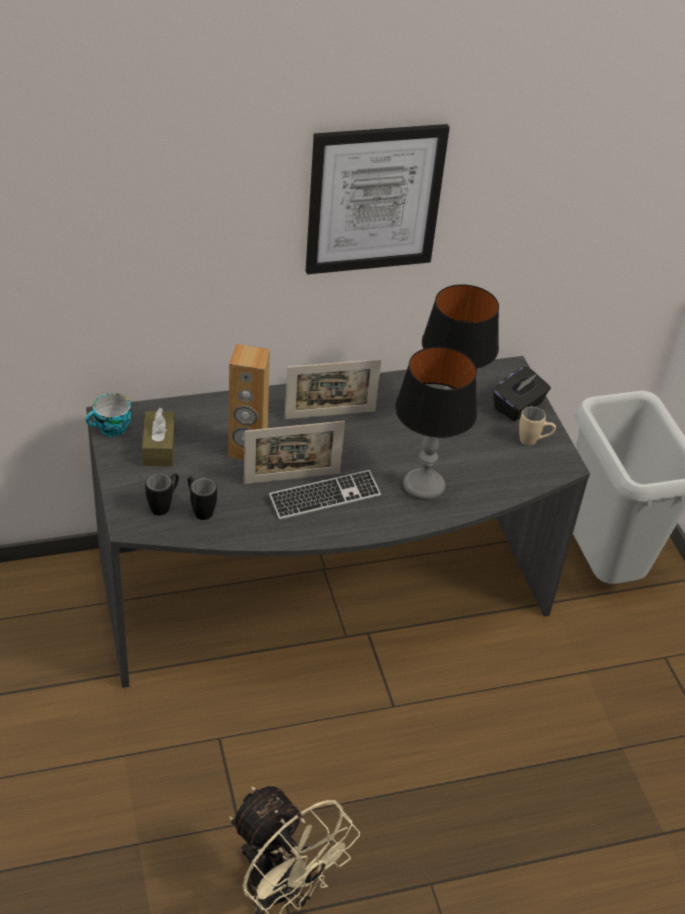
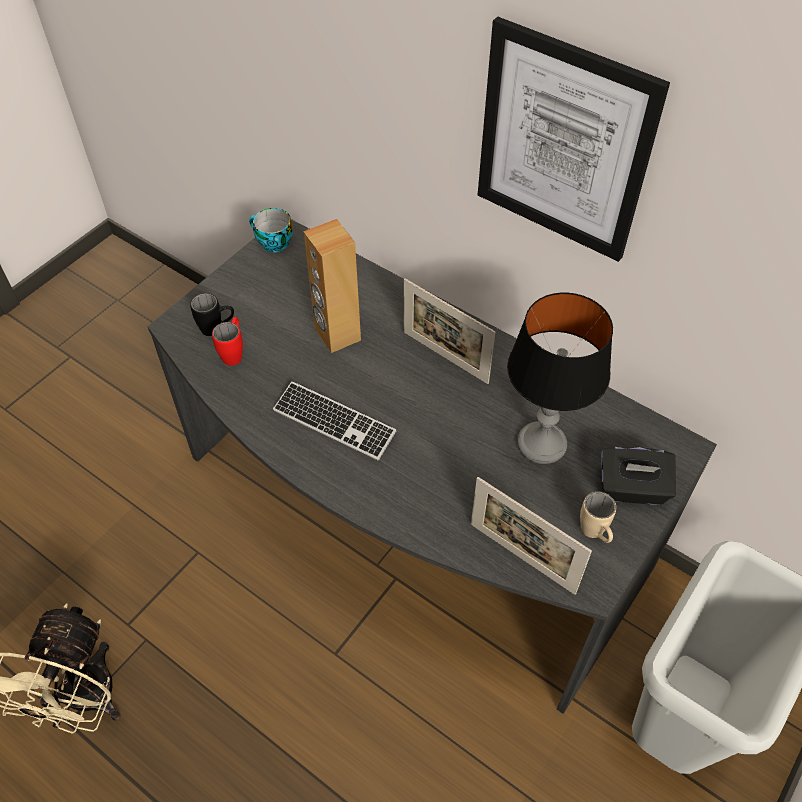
camera: 55 degrees right, 10 degrees up
(159, 447) = (281, 282): brown tissue box -> none
(200, 509) = (234, 353): black mug -> red mug
(292, 478) = (334, 385): picture frame -> picture frame (522, 558)
(424, 485) = (427, 484): table lamp -> none

